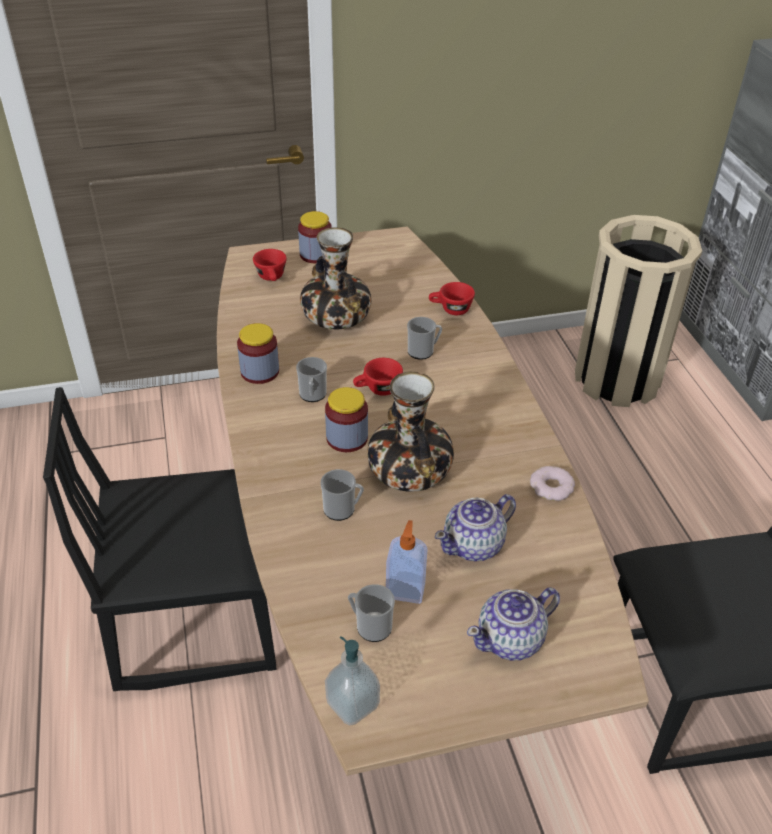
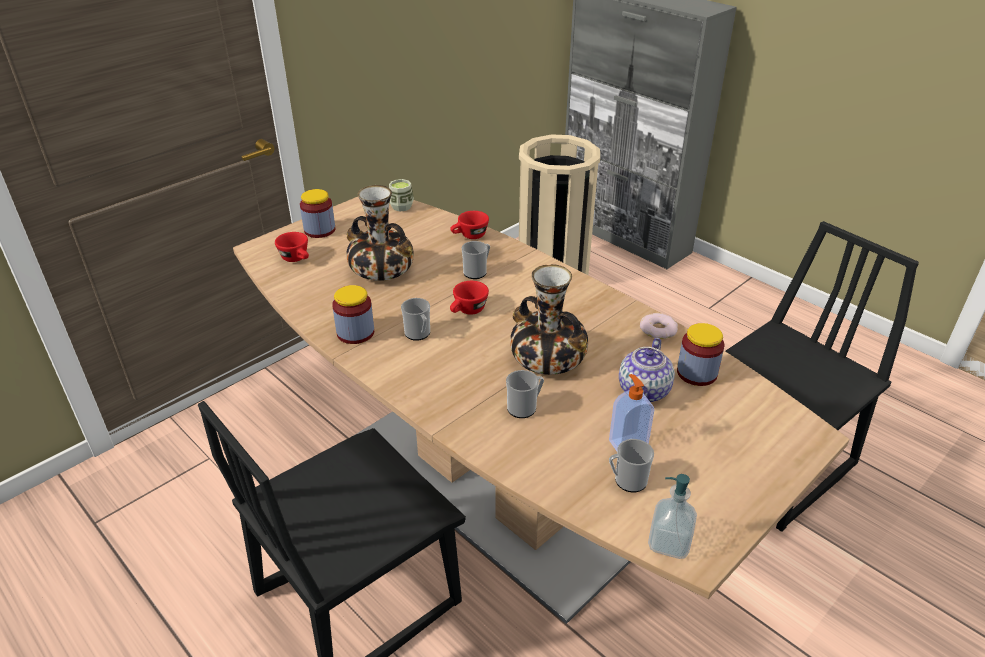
camera: 30 degrees left, 5 degrees down
(347, 438) = (477, 355): jar -> jar (696, 373)
(412, 254) = (401, 206): none -> cup
(511, 639) = (731, 442): teapot -> none

